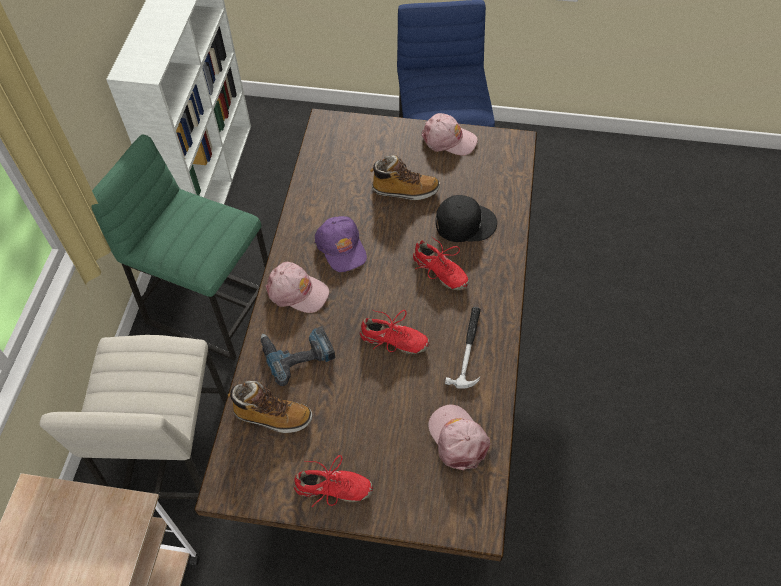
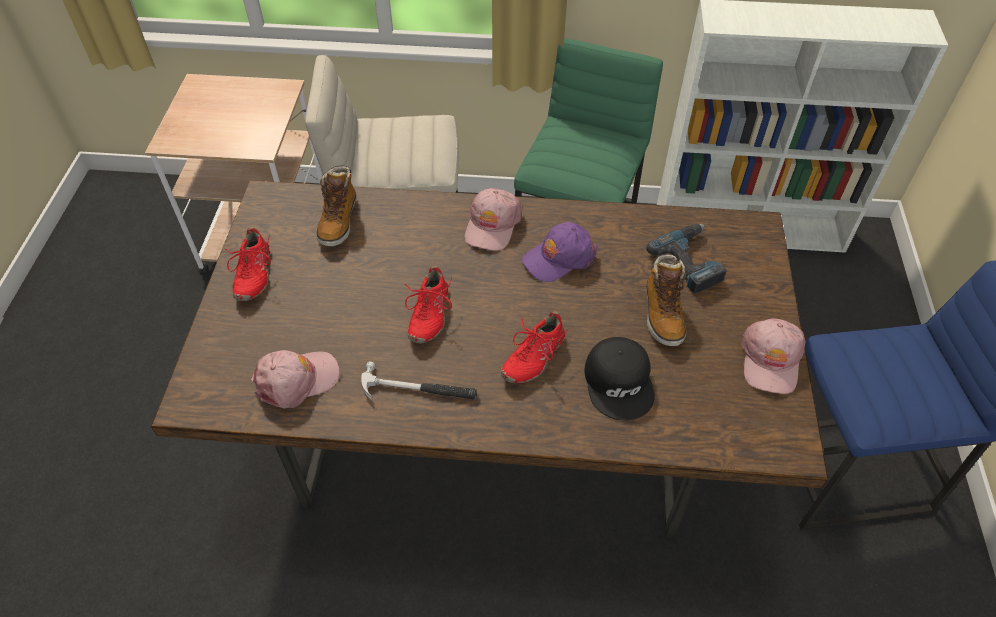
camera: 85 degrees right, 5 degrees down
(297, 353) = (412, 233): power drill -> power drill (691, 261)

